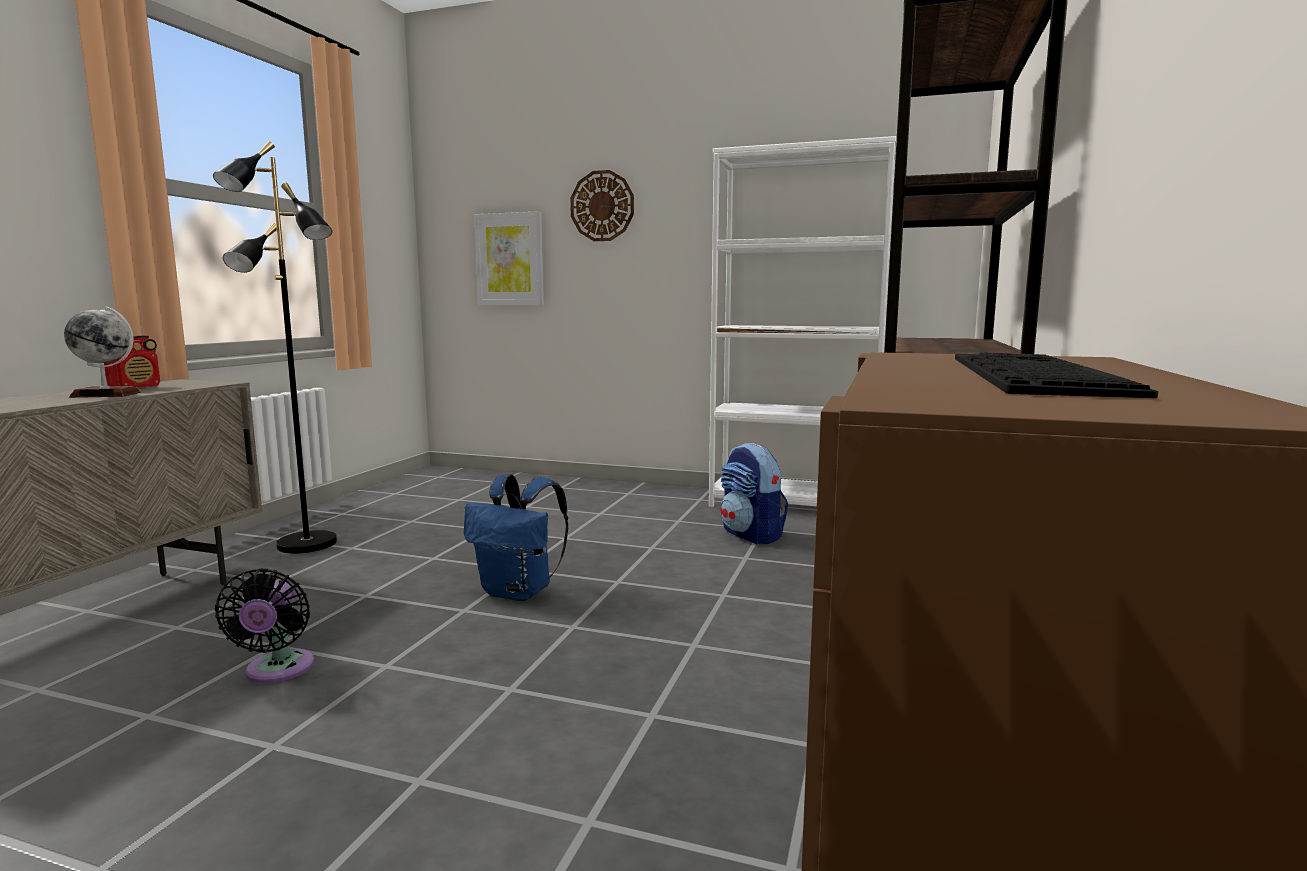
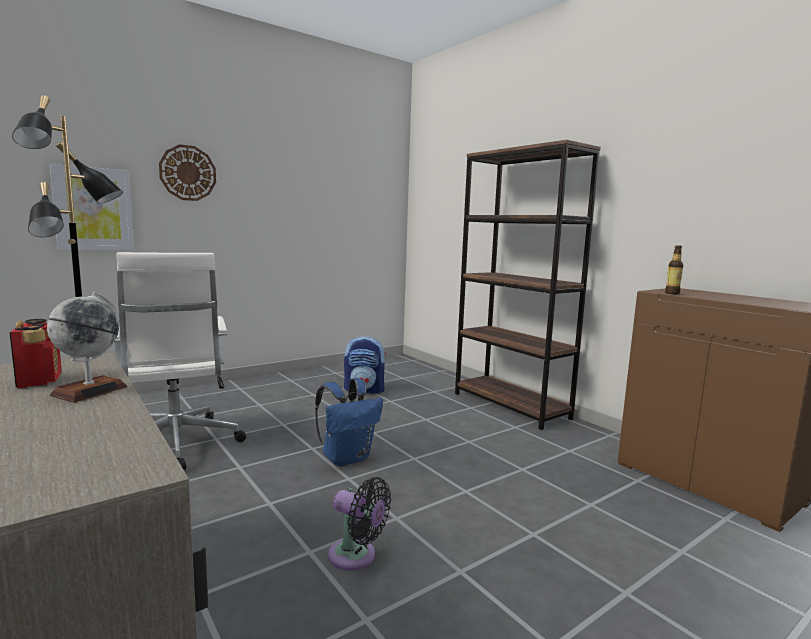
camera: 55 degrees left, 0 degrees up
(450, 523) = (176, 445): none -> white office chair
(793, 505) = (341, 370): white bookcase -> none
(898, 357) = (672, 293): none -> bottle
(1030, 374) = (736, 297): keyboard -> none

